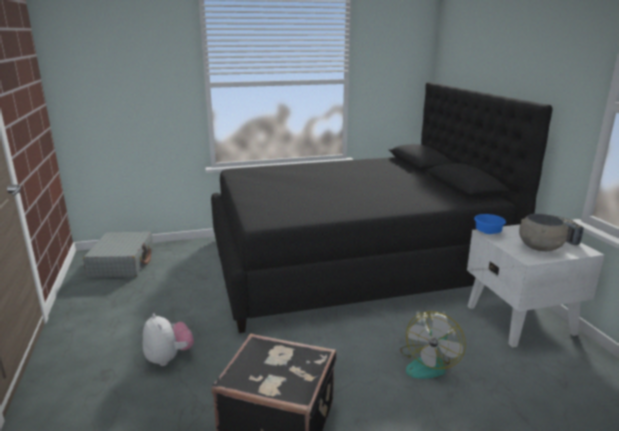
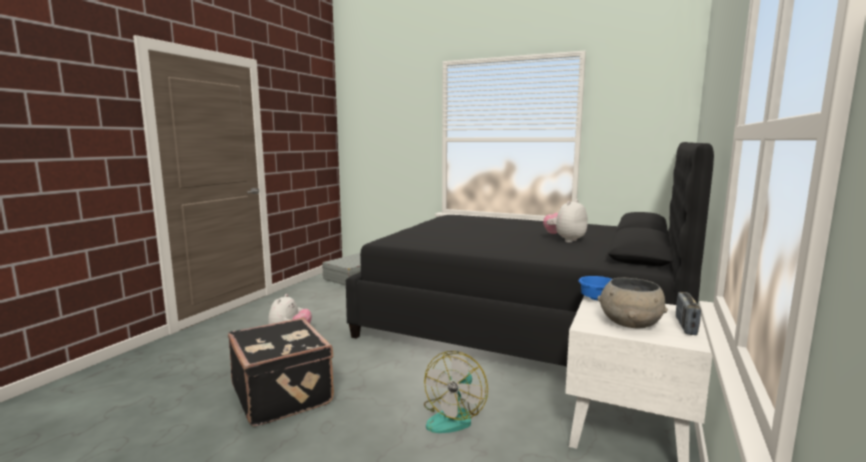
camera: 40 degrees right, 10 degrees down
(391, 182) = (565, 240): none -> plush toy
(428, 363) = (453, 416): fan -> fan turned 45 degrees counterclockwise

